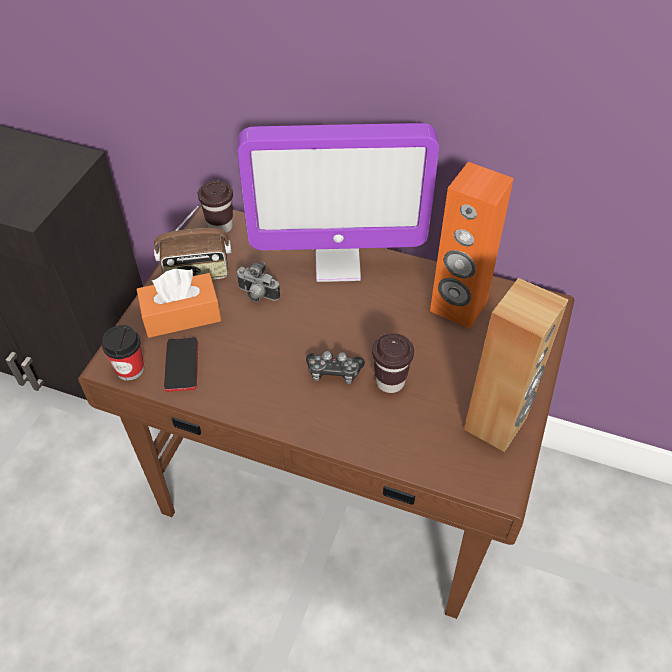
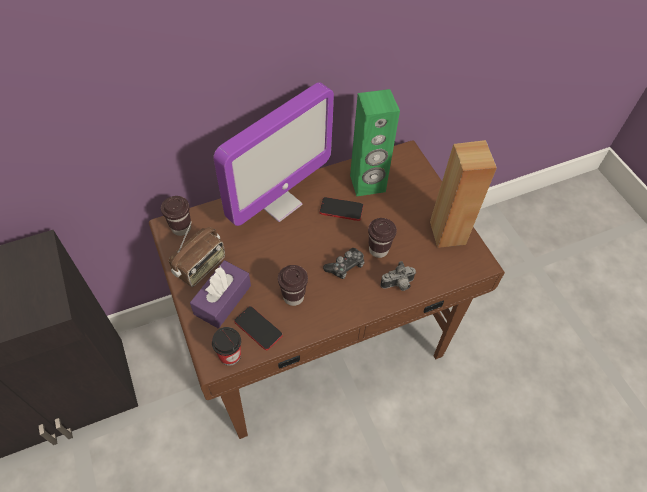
camera: 45 degrees left, 5 degrees up
(181, 315) = (222, 300): orange tissue box -> purple tissue box
(247, 362) = (293, 297): none -> brown cup
(257, 295) = (254, 254): camera -> camera (398, 285)
(397, 313) = (341, 209): none -> phone
(458, 307) = (367, 184): orange speaker -> green speaker

